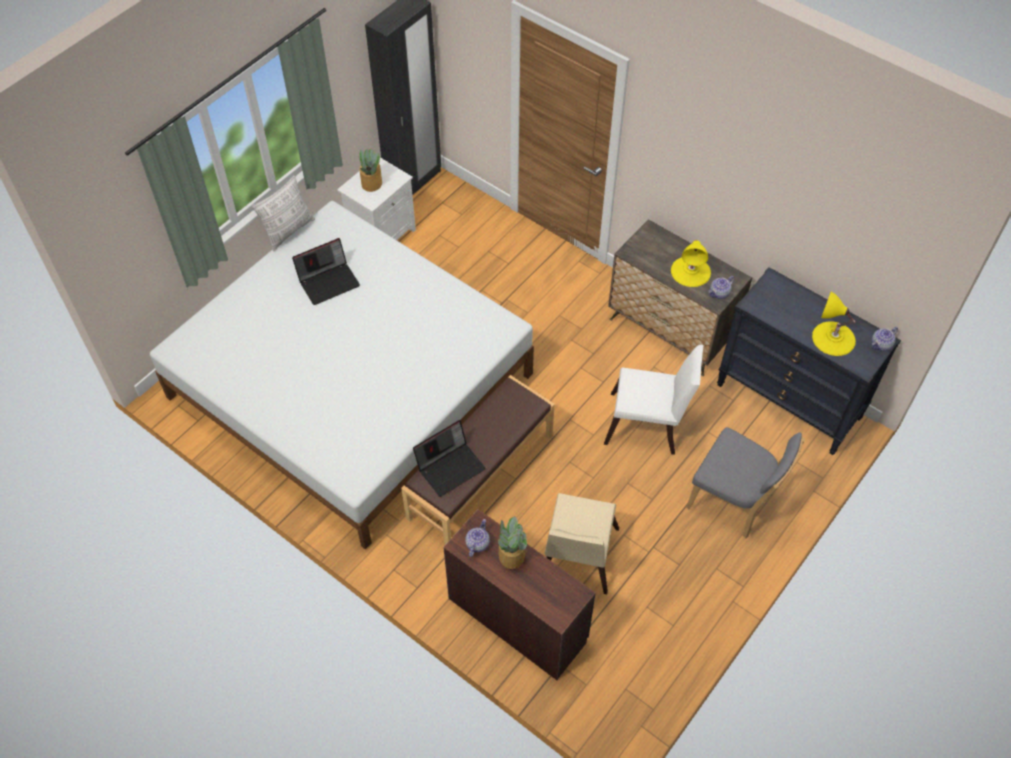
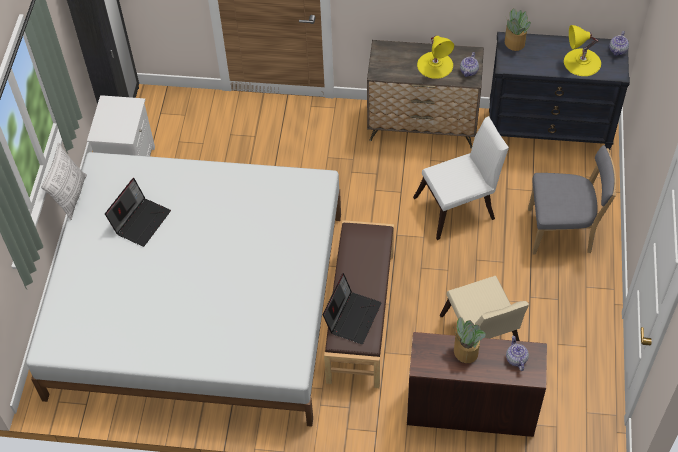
camera: 30 degrees left, 0 degrees up
(371, 183) = (113, 121): potted plant -> potted plant (514, 43)
(477, 543) = (433, 358): teapot -> teapot (516, 359)

